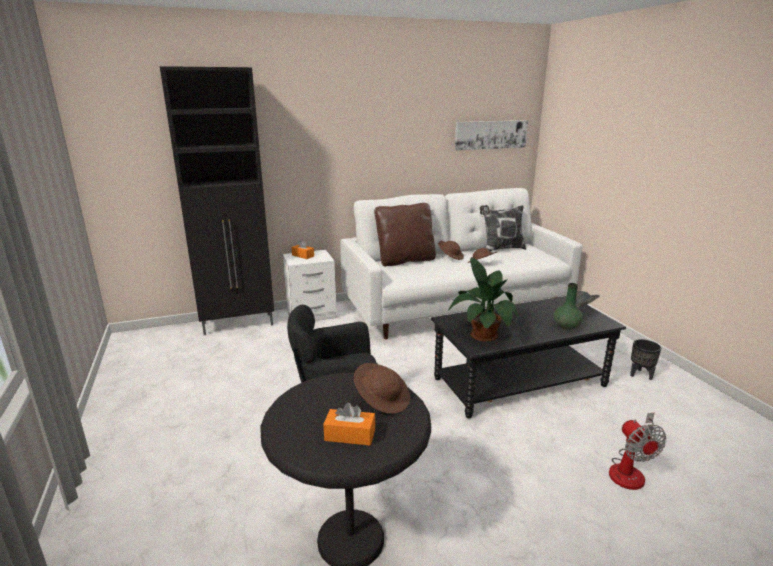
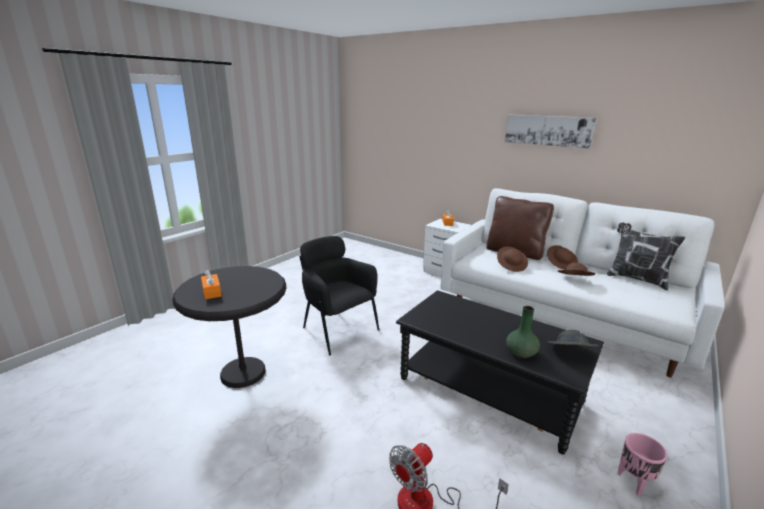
camera: 55 degrees right, 0 degrees up
(239, 324) = (398, 258): black cabinet -> none
(382, 399) = (255, 290): brown hat -> brown hat (511, 266)
(482, 333) = (439, 316): potted plant -> none
(490, 134) = (682, 145): picture -> picture (548, 130)
(641, 375) = (634, 483): black planter -> pink planter

